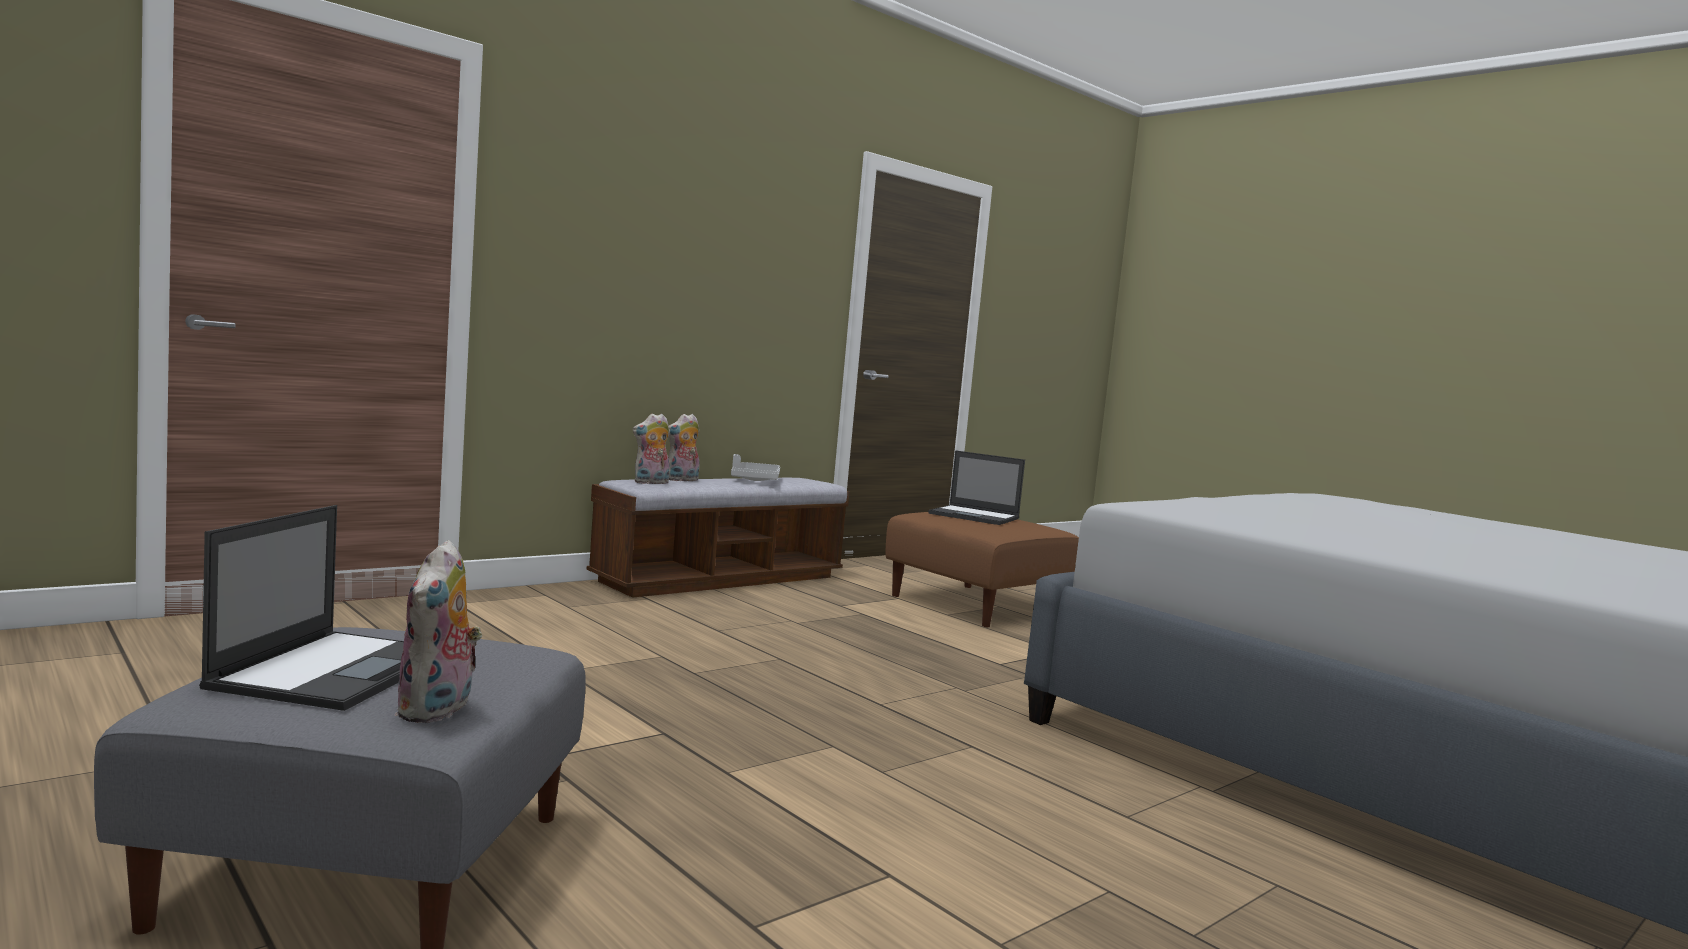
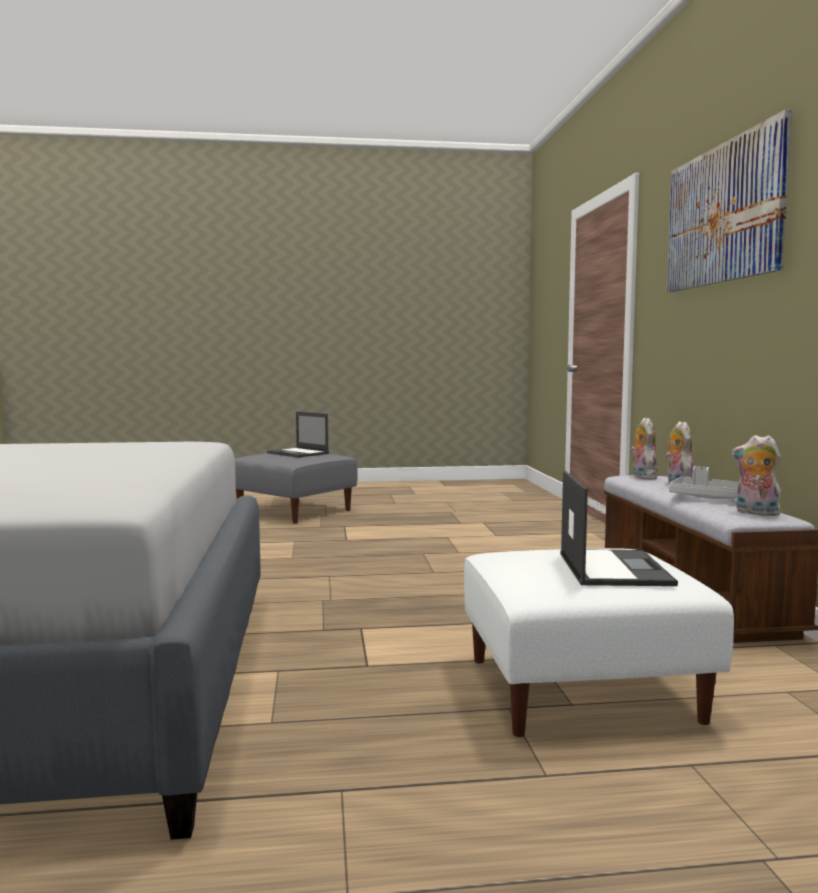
camera: 125 degrees right, 0 degrees up
(438, 710) = (257, 456): plush toy -> plush toy (755, 513)
(687, 200) = (723, 214): none -> picture
(975, 516) = (613, 568): laptop -> laptop turned 120 degrees clockwise
(977, 605) = (580, 690): brown ottoman -> white ottoman

